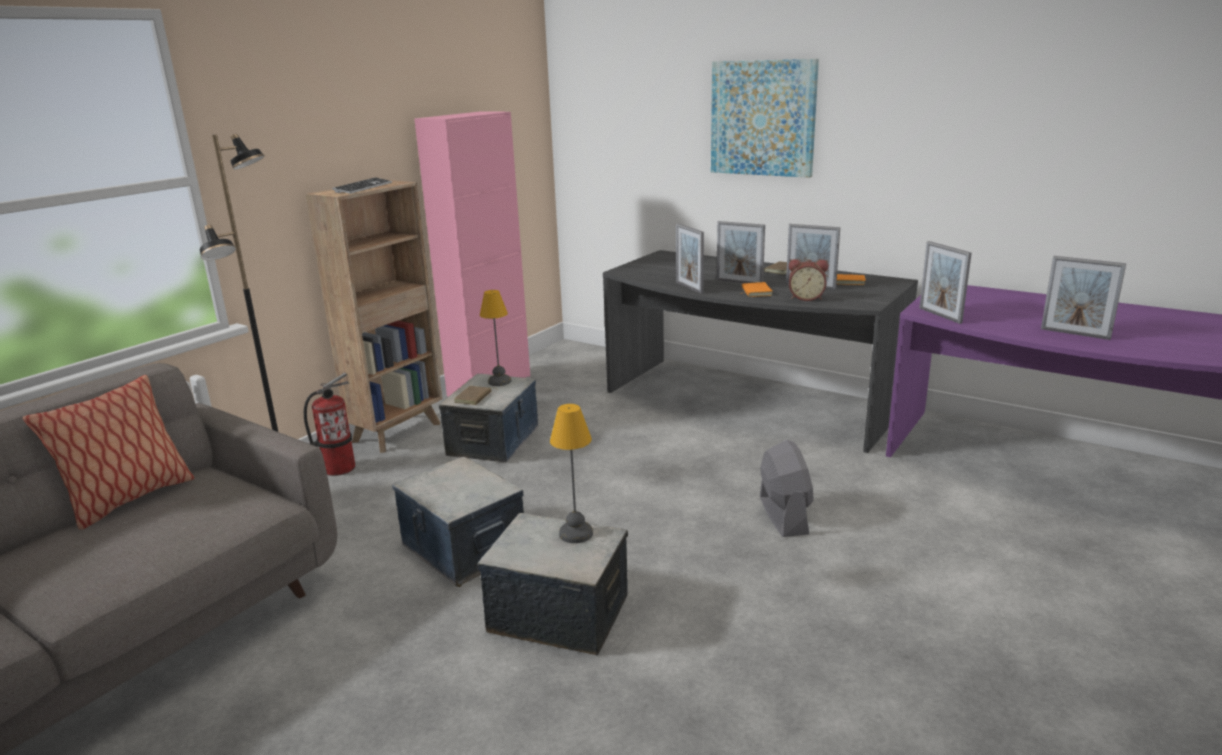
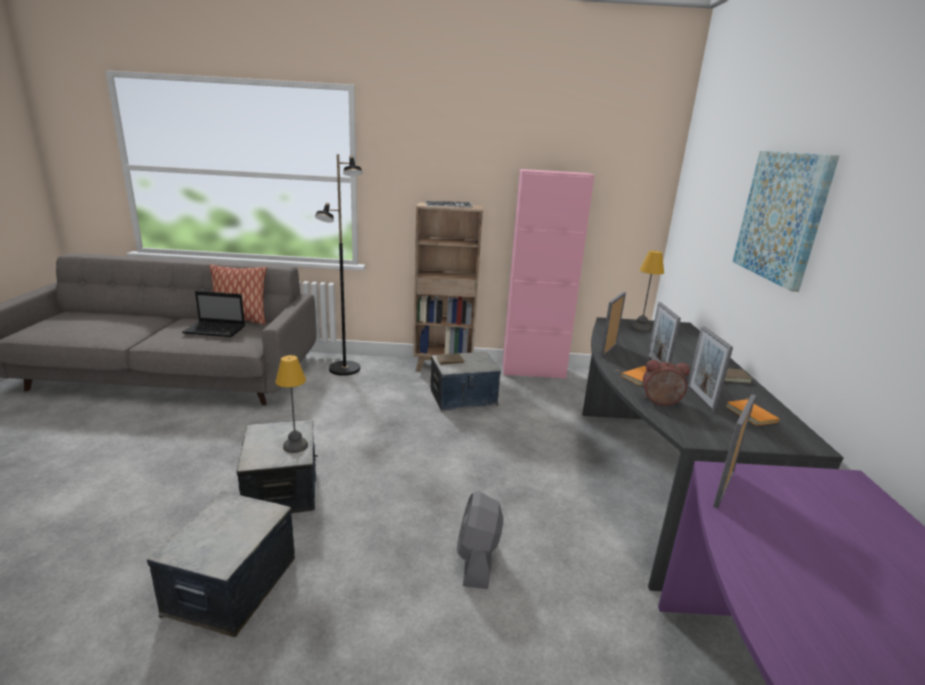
camera: 55 degrees right, 0 degrees up
(150, 523) = (216, 330): none -> laptop
(338, 468) = (388, 367): fire extinguisher -> none
(463, 549) = (333, 432): storage box -> storage box (231, 586)
(499, 381) = (481, 361): table lamp -> table lamp (640, 328)
(783, 515) = (477, 560): grey fan -> grey fan turned 135 degrees clockwise
(806, 298) = (661, 402): alarm clock -> alarm clock turned 120 degrees clockwise
(1075, 334) = (818, 623): picture frame -> none

